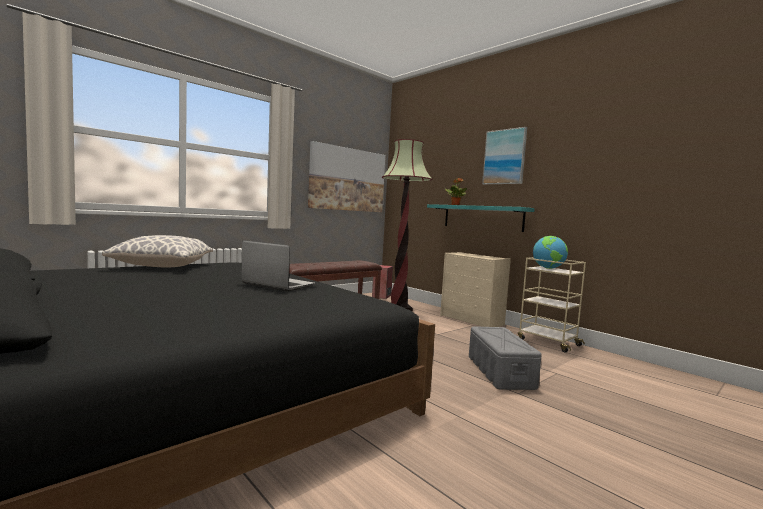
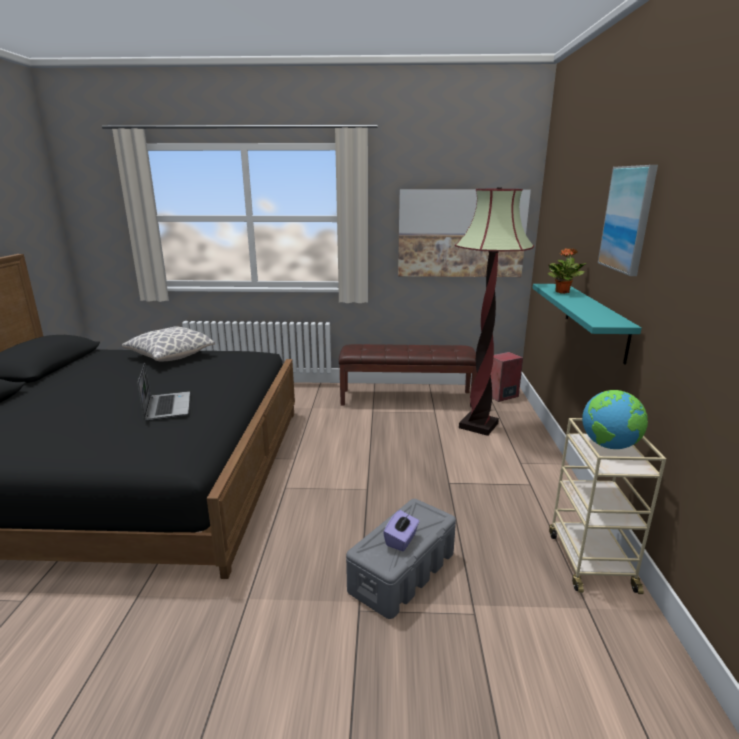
camera: 45 degrees right, 15 degrees up
(472, 320) = (549, 475): beige dresser -> none
(509, 340) = (401, 540): none -> purple tissue box

